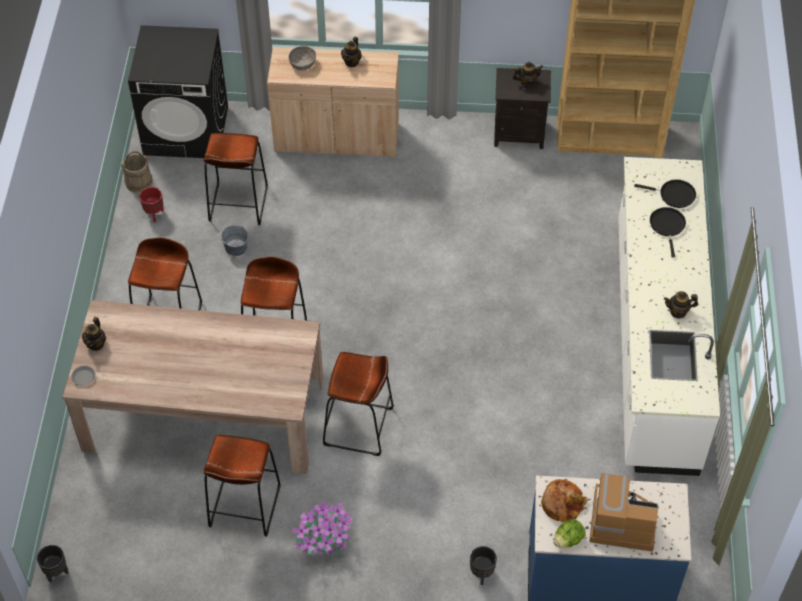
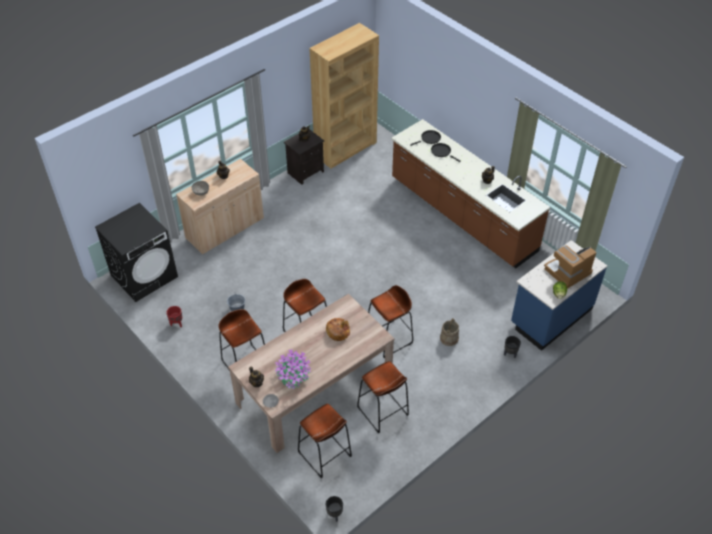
camera: 45 degrees left, 5 degrees down
(138, 182) = (149, 315): beige bucket -> beige bucket (449, 338)
(238, 204) = (213, 289): brown stool -> brown stool (324, 454)
(324, 539) = (433, 395): potted plant -> potted plant (293, 376)
(562, 503) = (539, 283): bread -> bread (338, 331)
(654, 343) = (462, 215): white counter -> brown counter

